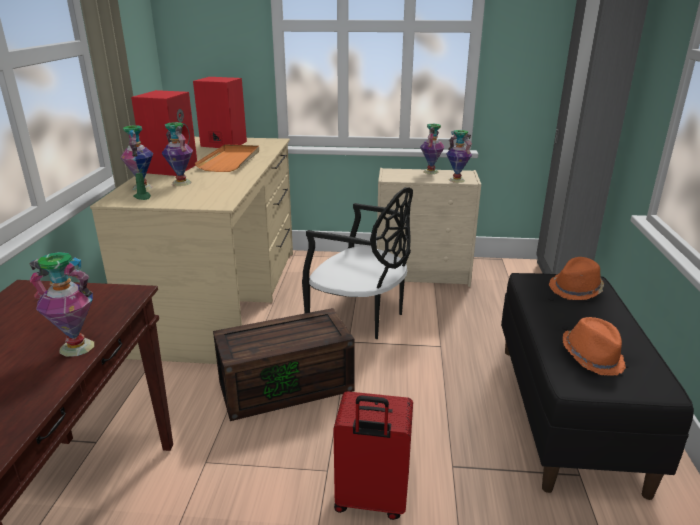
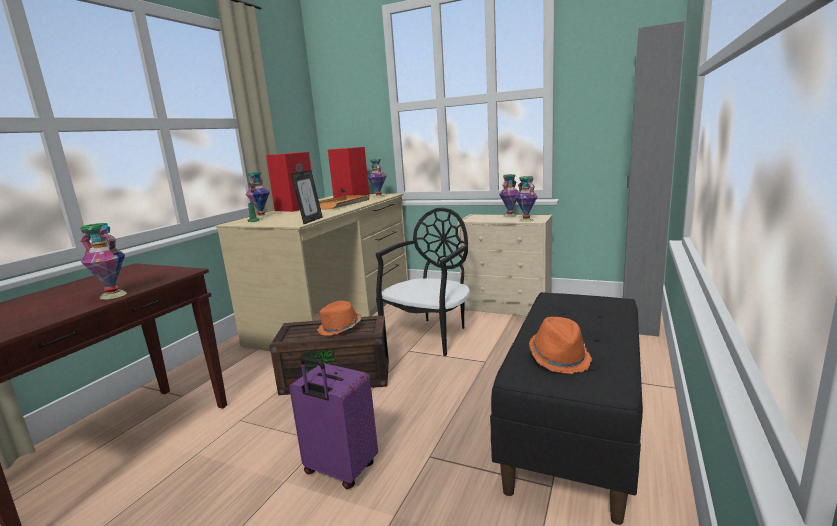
camera: 20 degrees right, 10 degrees down
(181, 183) = (289, 214): vase -> vase (378, 196)
(232, 197) = (310, 220): none -> picture frame
(360, 317) = (430, 334): black chair -> black chair turned 105 degrees counterclockwise
(370, 500) = (339, 470): red suitcase -> purple suitcase
(576, 289) = (594, 307): orange hat -> orange hat (340, 328)

